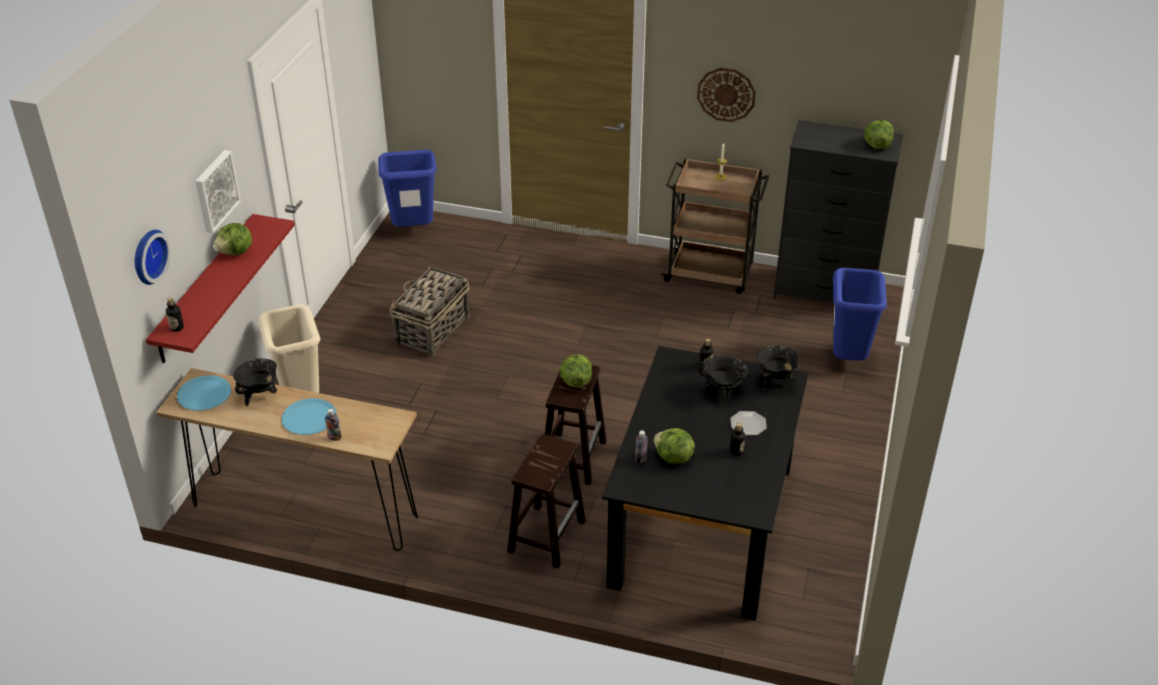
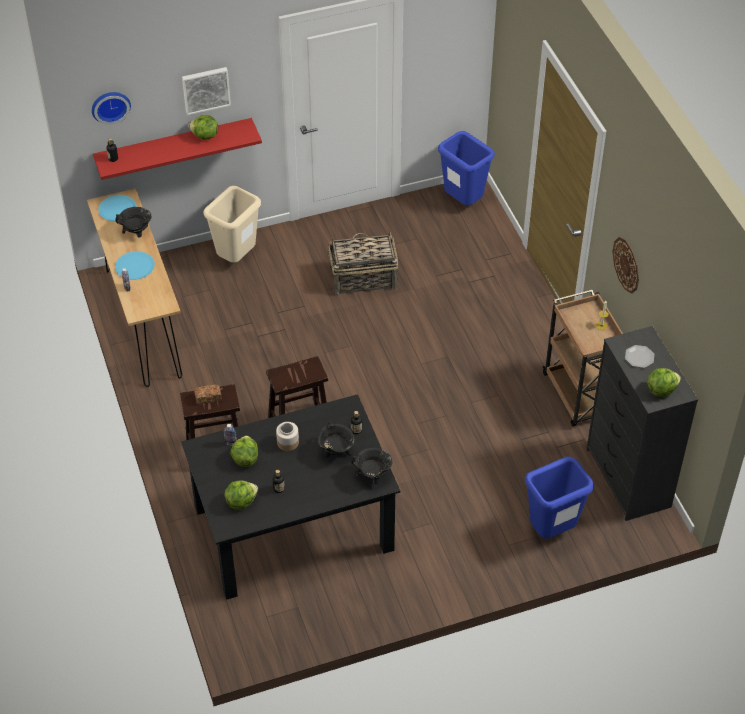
camera: 55 degrees right, 10 degrees up
(540, 461) = (208, 397): none -> bread
(576, 381) = (301, 374): lettuce -> lettuce (241, 501)
(678, 418) = (288, 442): none -> jar
(748, 425) = (312, 482): plate -> plate (639, 357)

